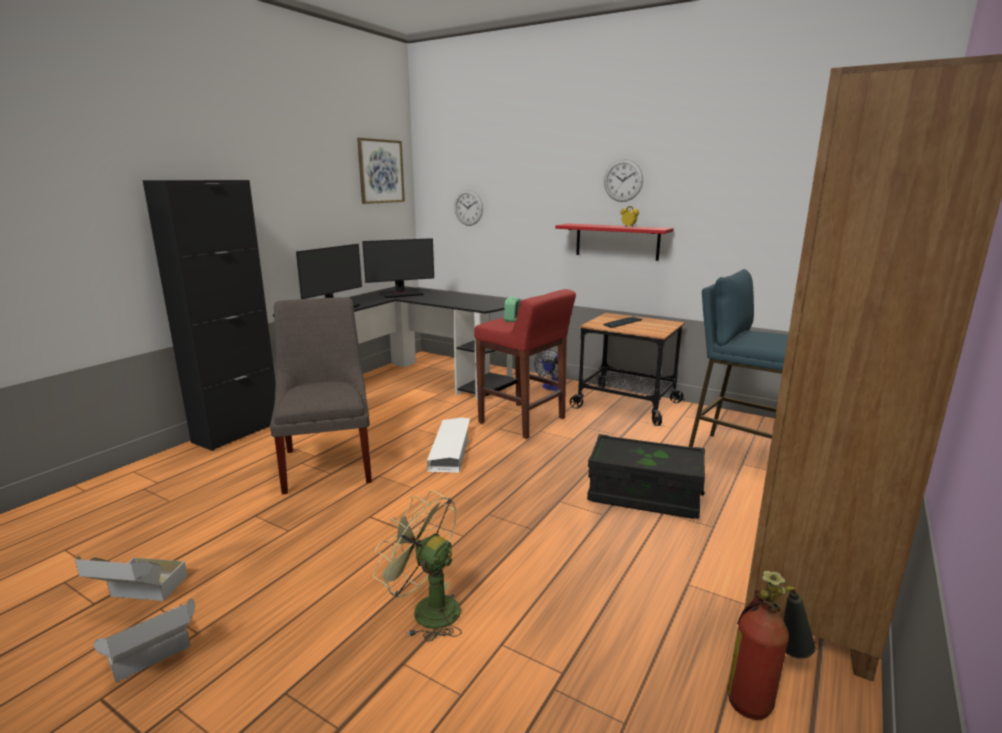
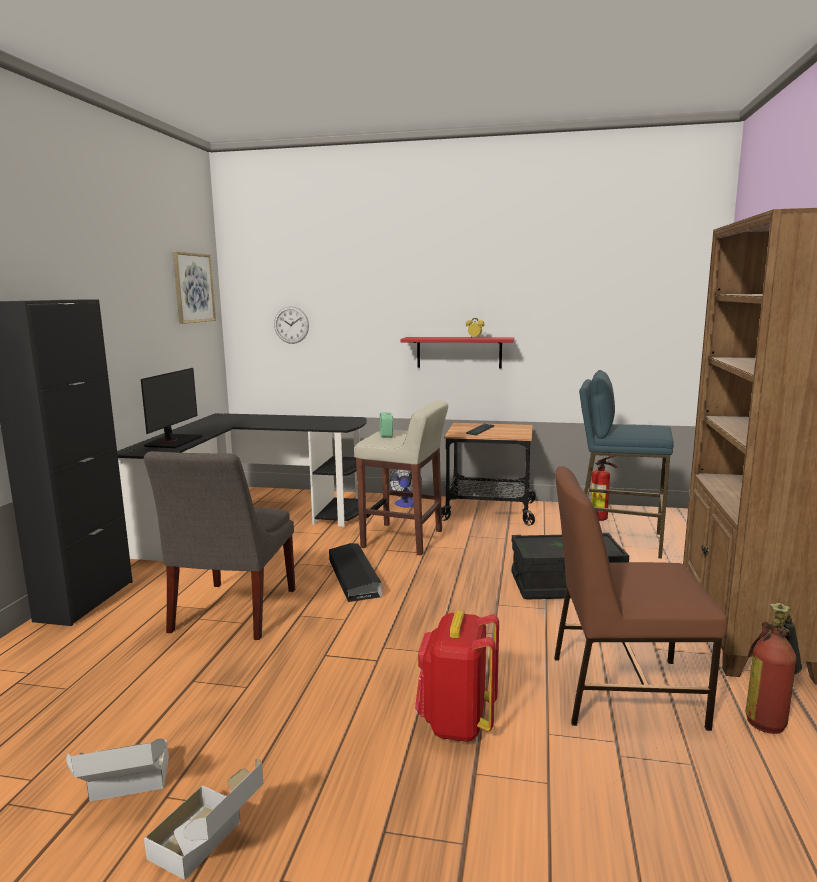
camera: 20 degrees left, 5 degrees down
(329, 463) = (231, 613): grey chair -> grey chair turned 135 degrees counterclockwise
(401, 294) = (231, 421): monitor -> none
(426, 609) = (457, 723): green fan -> red backpack
(450, 449) = (354, 577): white storage box -> black storage box
(523, 421) = (404, 539): red stool -> beige stool
(613, 619) = (621, 690): none -> brown chair
(623, 180) = (462, 294): wall clock -> none
(740, 431) = (601, 519): none -> fire extinguisher

